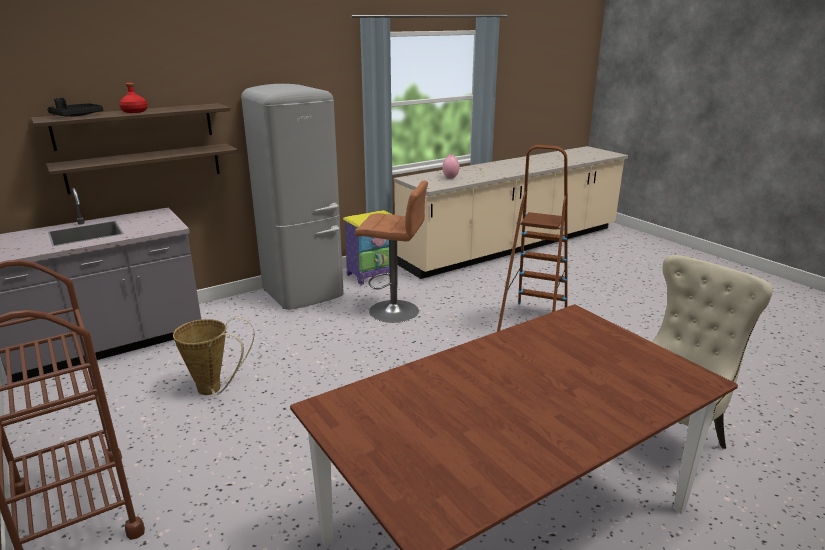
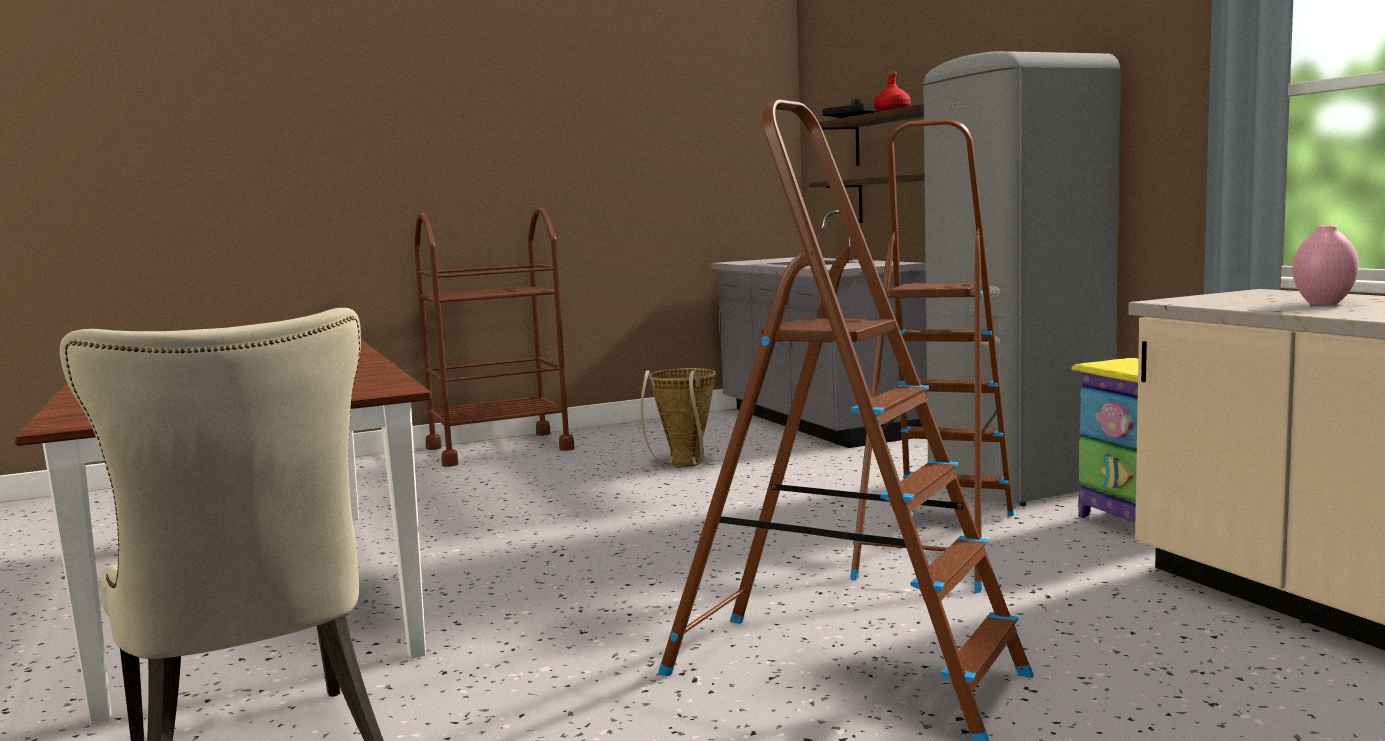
camera: 100 degrees right, 15 degrees down
(394, 311) = (938, 543): brown stool -> brown step ladder

